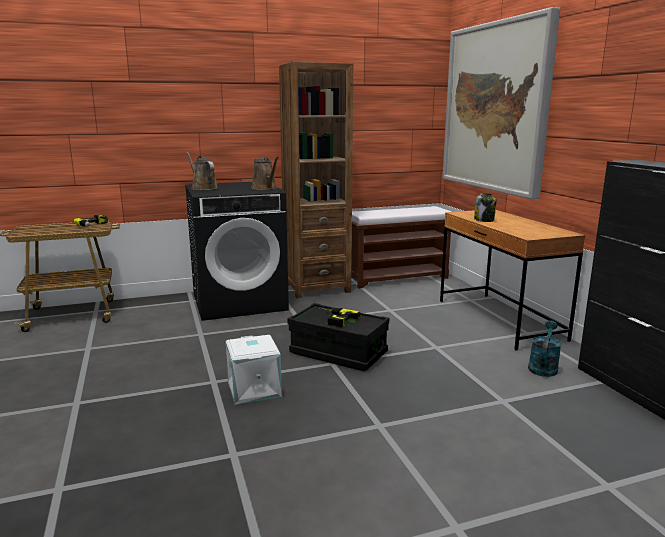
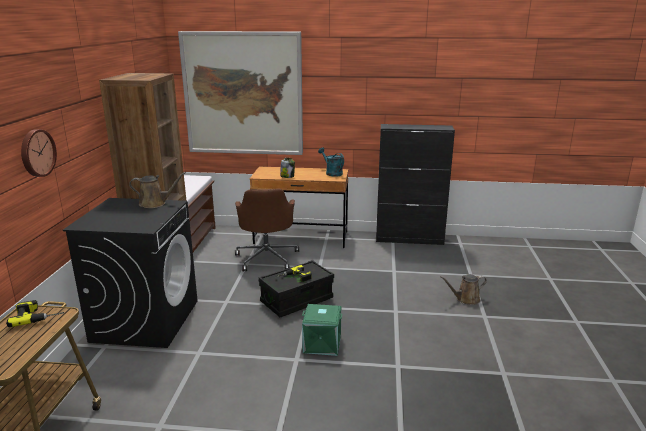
camera: 65 degrees left, 5 degrees up
(175, 113) = (36, 153): none -> wall clock
(203, 188) = (109, 225): brown watering can -> brown watering can (465, 299)
(255, 389) = (322, 343): white storage box -> green storage box
(417, 315) = (267, 258): none -> brown office chair
(543, 367) = (368, 248): turquoise watering can -> turquoise watering can (332, 173)

